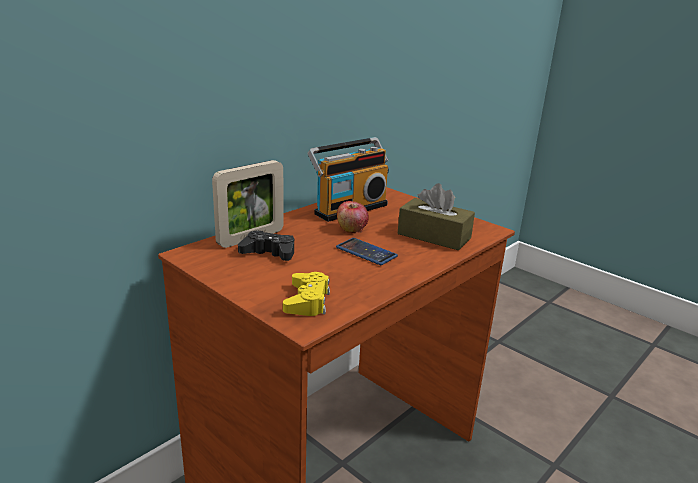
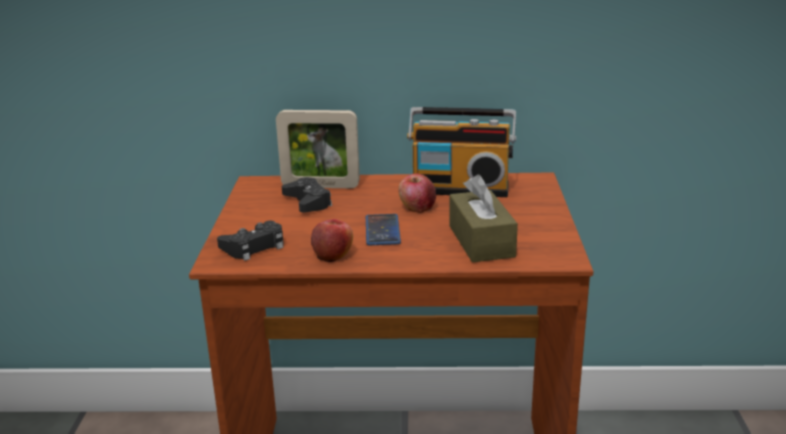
camera: 50 degrees right, 0 degrees up
(307, 301) = (254, 247): yellow game controller -> black game controller
(374, 281) = (333, 255): none -> apple

